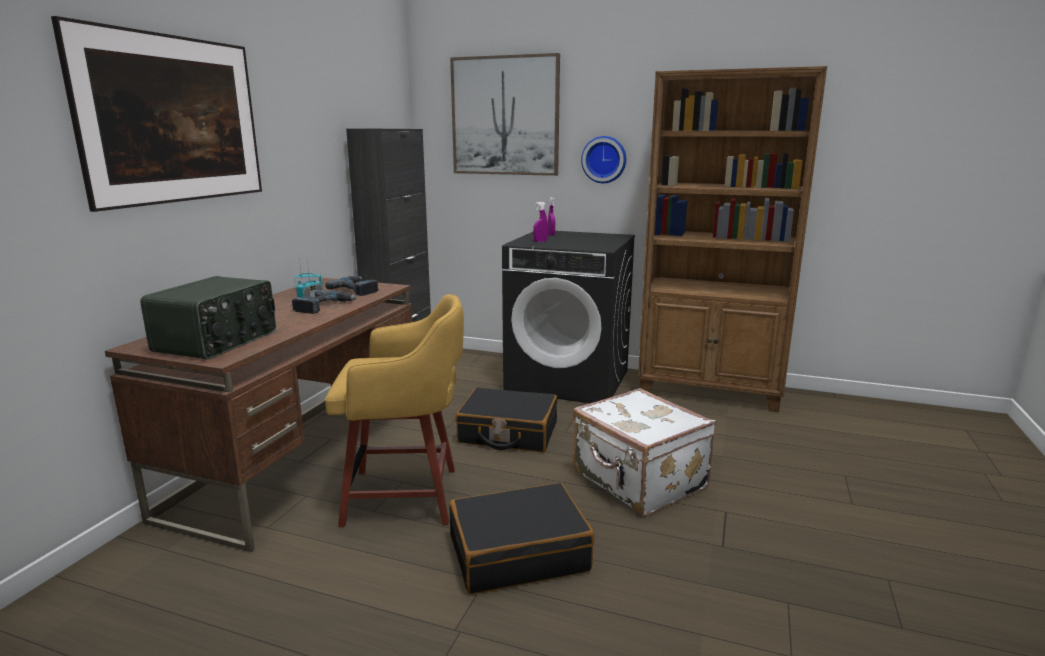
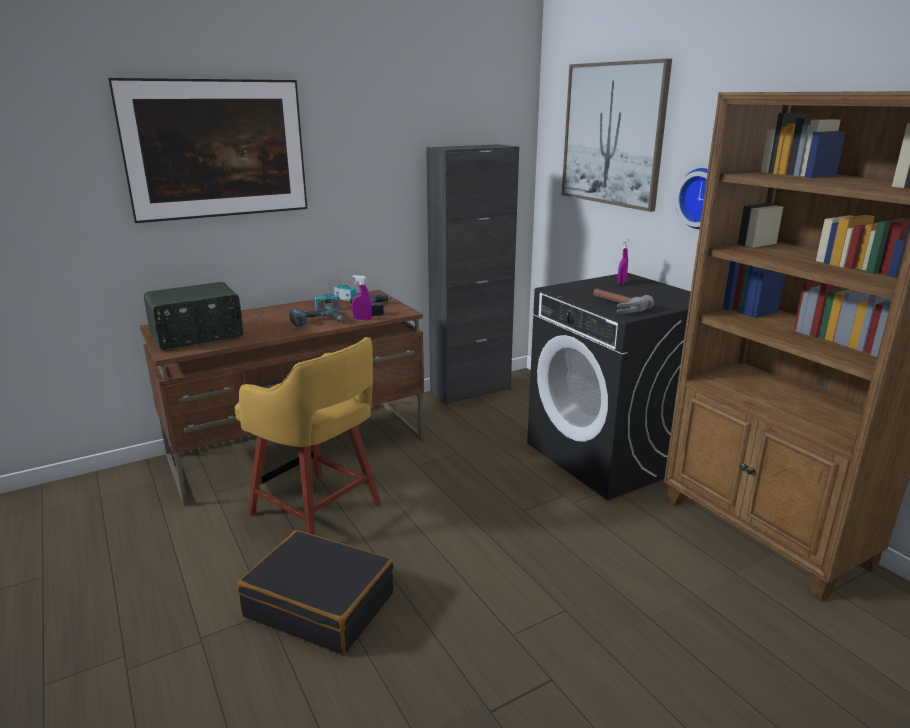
camera: 40 degrees right, 5 degrees up
(508, 433) = (470, 489): black suitcase -> none
(540, 241) = (584, 290): purple spray bottle -> purple spray bottle (362, 319)
(584, 246) = (614, 307): none -> hammer
(638, 481) = (513, 596): white suitcase -> none

